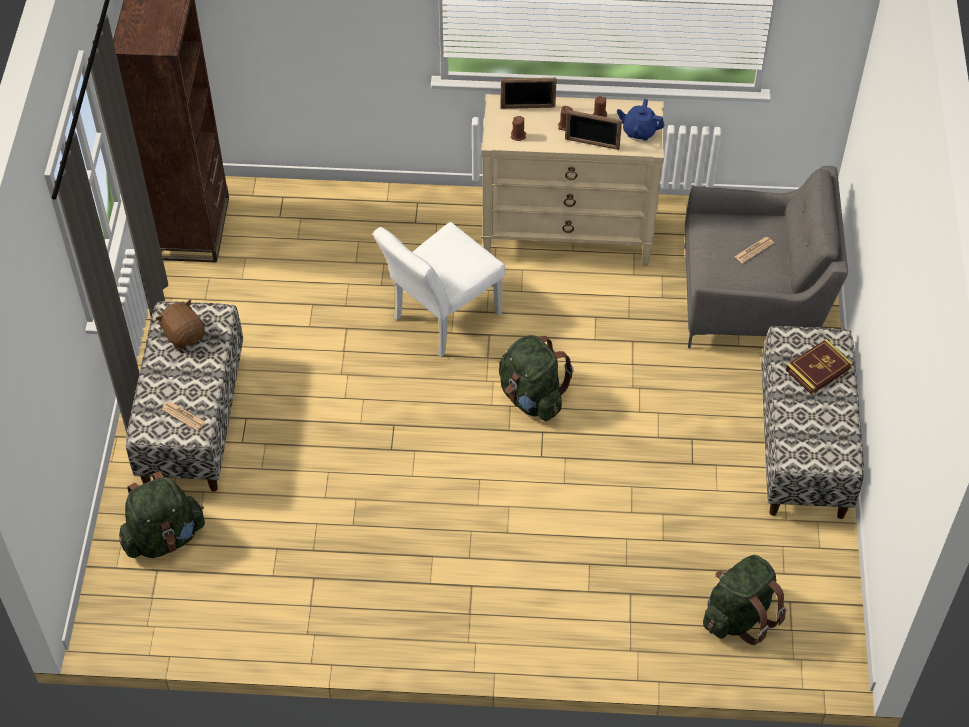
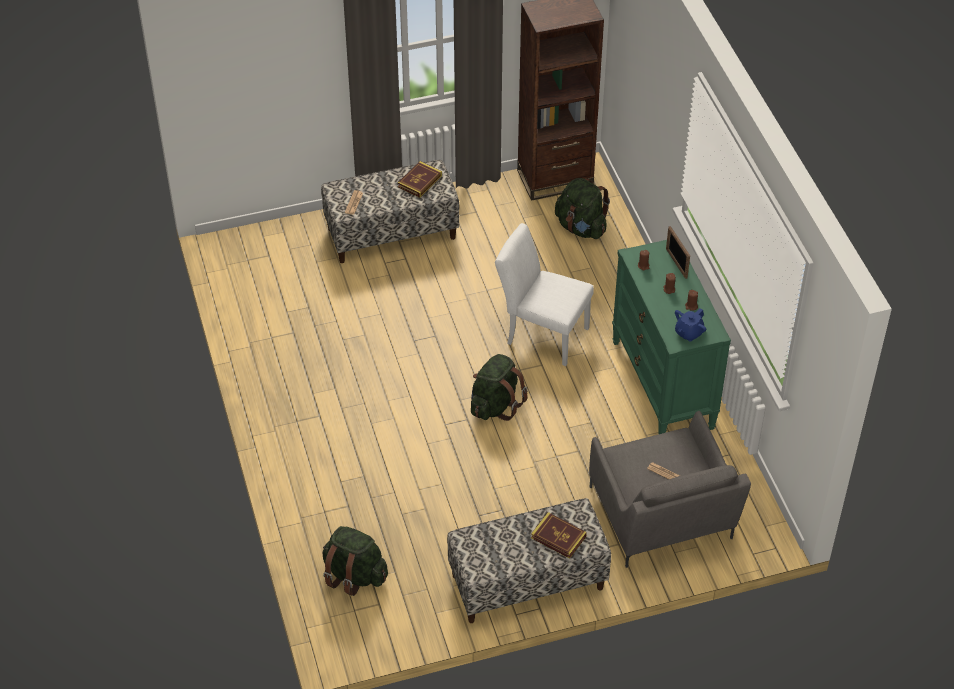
camera: 70 degrees right, 5 degrees down
(164, 537) = (294, 250): green backpack -> green backpack (581, 227)
(184, 335) = (420, 181): brown plush toy -> book
(568, 236) = (663, 385): beige dresser -> green dresser
(592, 144) = (659, 309): picture frame -> none
(639, 131) = (688, 333): blue teapot -> blue teapot turned 135 degrees counterclockwise

